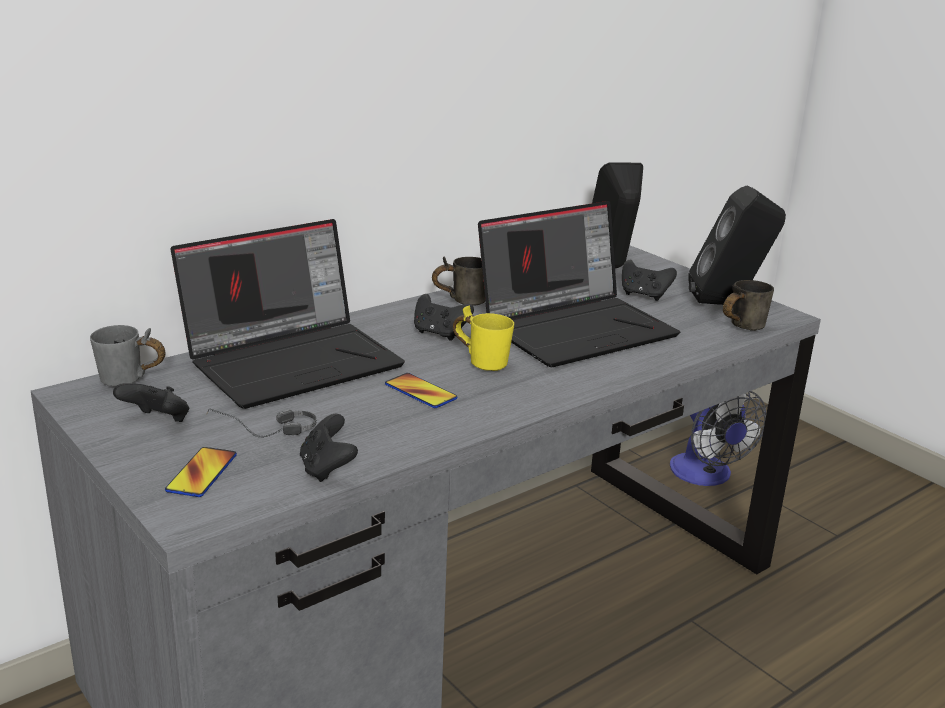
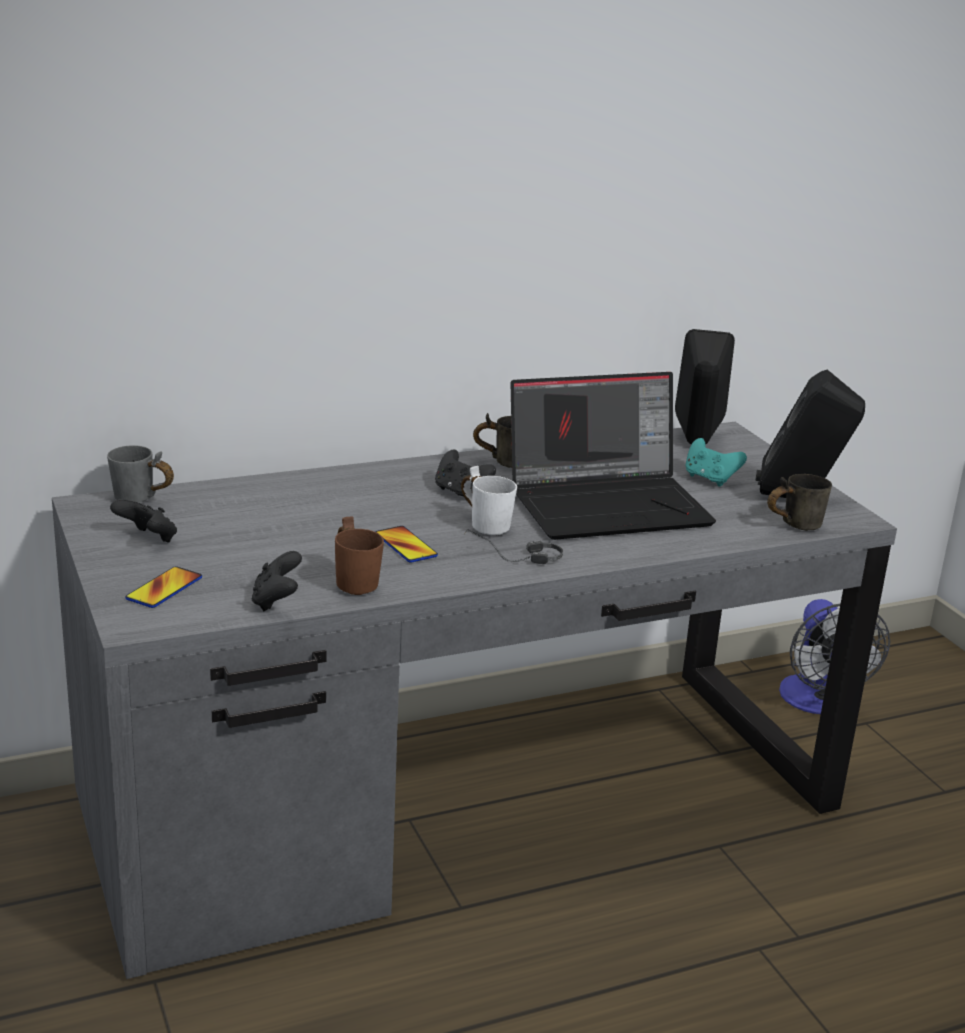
camera: 15 degrees right, 0 degrees up
(264, 433) = (237, 562): headphones -> headphones (513, 558)
(294, 360) = (301, 500): laptop -> none
(398, 436) = (359, 582): none -> brown mug
(484, 361) = (488, 525): yellow mug -> white mug
(644, 295) = (710, 479): black game controller -> turquoise game controller

